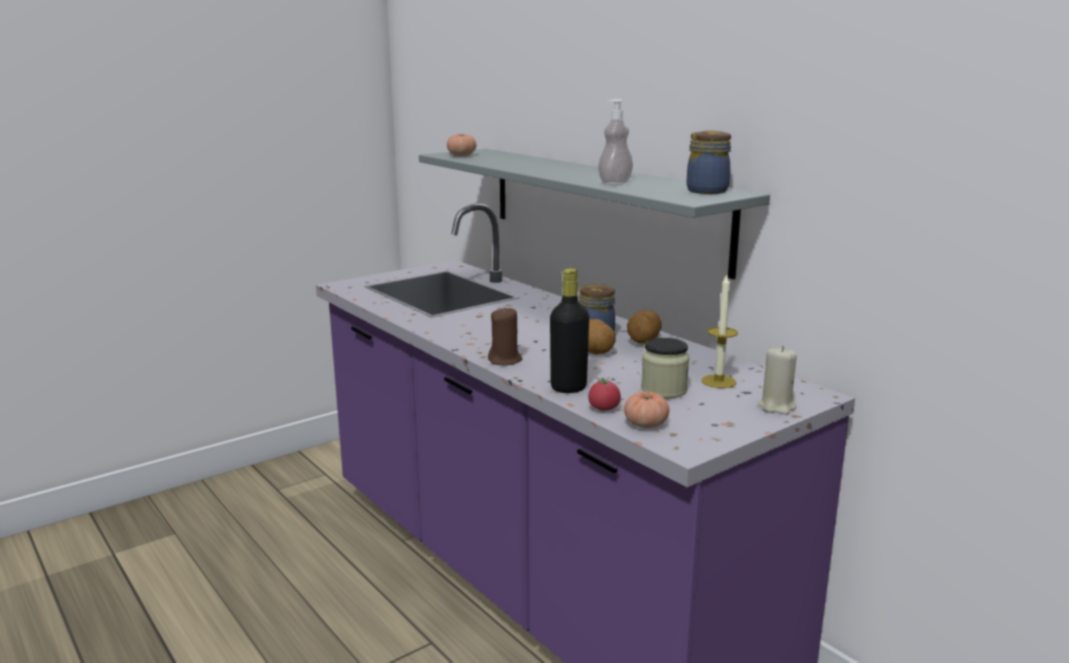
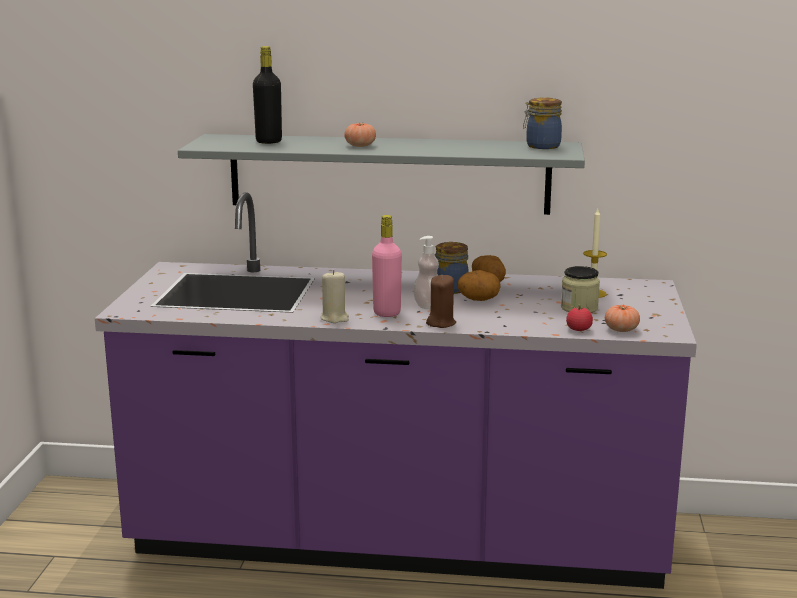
camera: 45 degrees left, 0 degrees up
(461, 155) = (226, 144): tomato -> tomato (360, 145)
(490, 338) = (387, 313): none -> pink bottle
(568, 387) = (527, 325): black bottle -> black bottle (269, 141)
(615, 184) = (467, 151): soap dispenser -> soap dispenser (427, 306)
(777, 406) = (653, 297): beige candle -> beige candle (334, 318)

